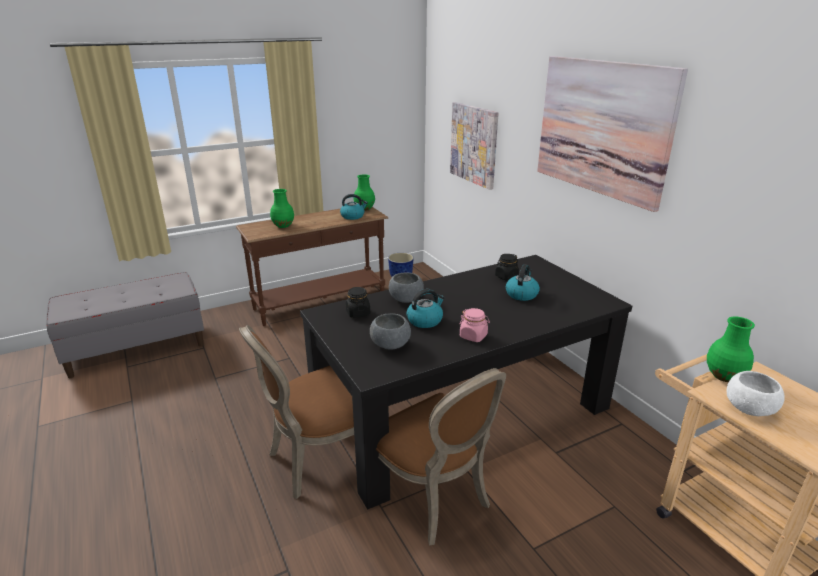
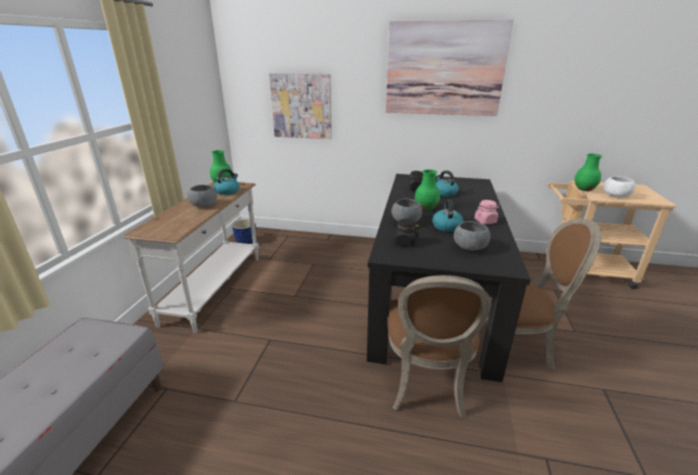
camera: 50 degrees left, 0 degrees up
(283, 226) = (181, 217): green vase -> green vase (426, 208)
(314, 222) = (204, 205): none -> grey bowl
(320, 303) = (215, 288): brown console table -> white console table

